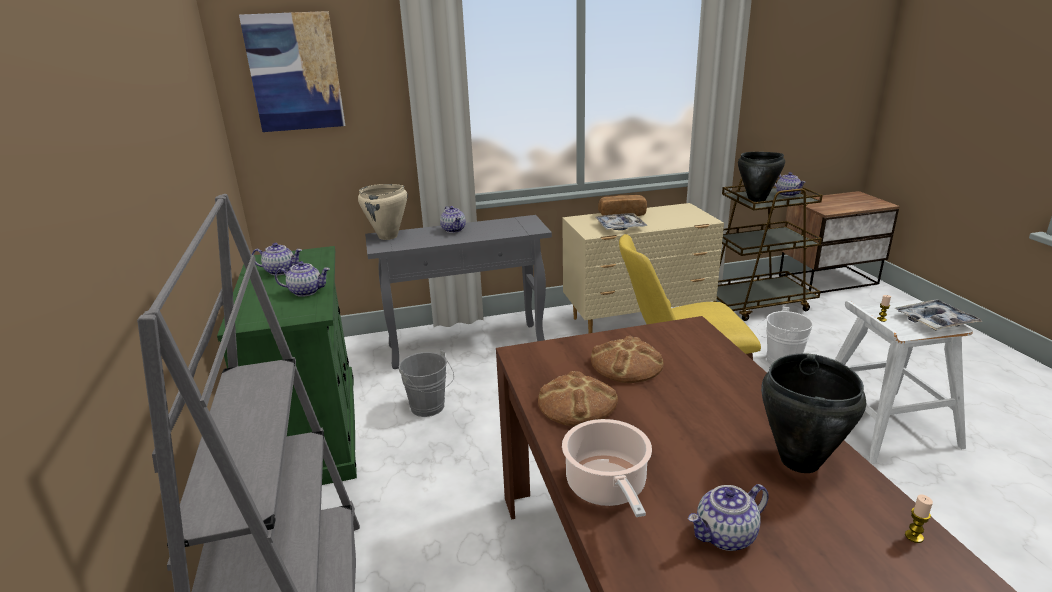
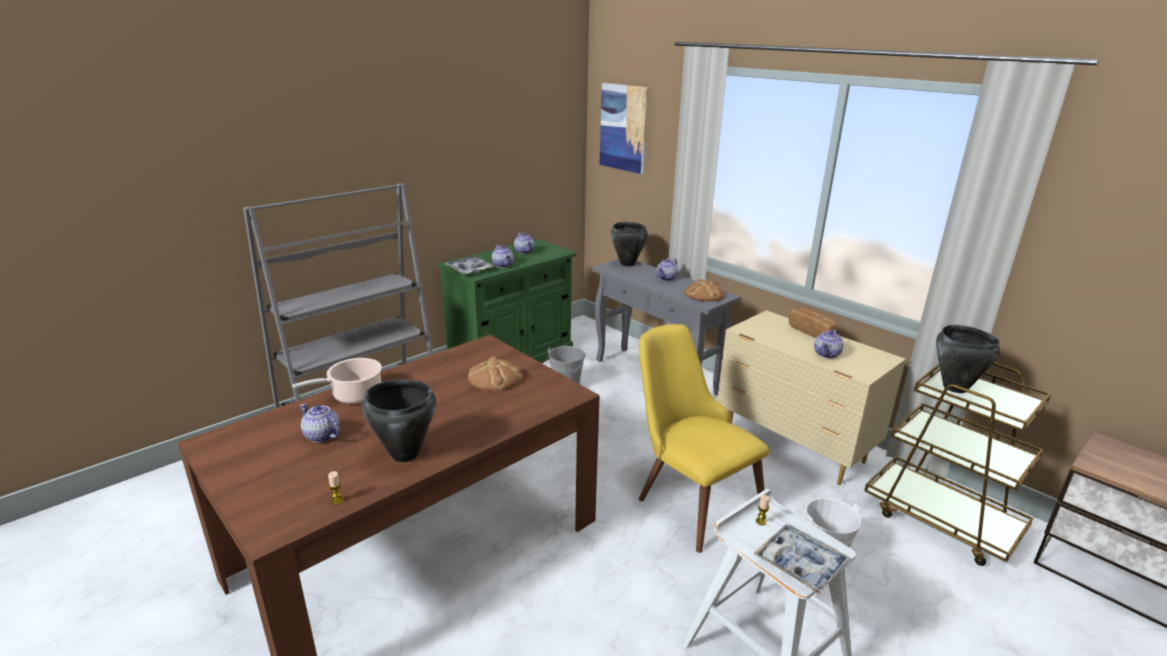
camera: 60 degrees right, 0 degrees up
(388, 237) = (627, 264): beige cooking pot -> black cooking pot
(577, 403) = (435, 371): bread -> bread (704, 294)
(620, 227) = (777, 337): tray -> tray (470, 270)
(787, 194) = (1012, 405): teapot -> teapot (827, 354)

